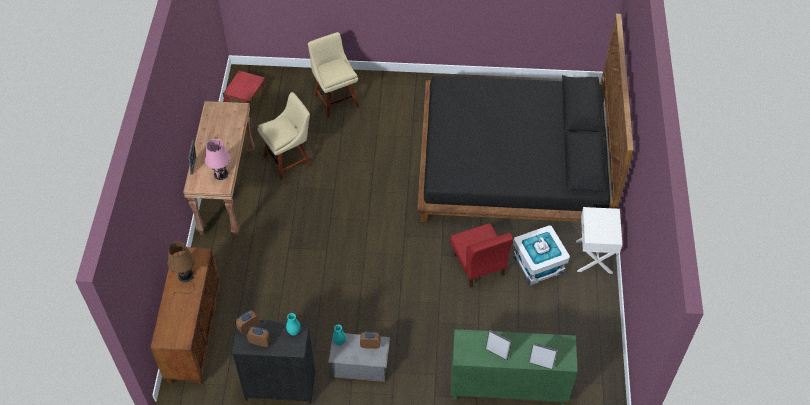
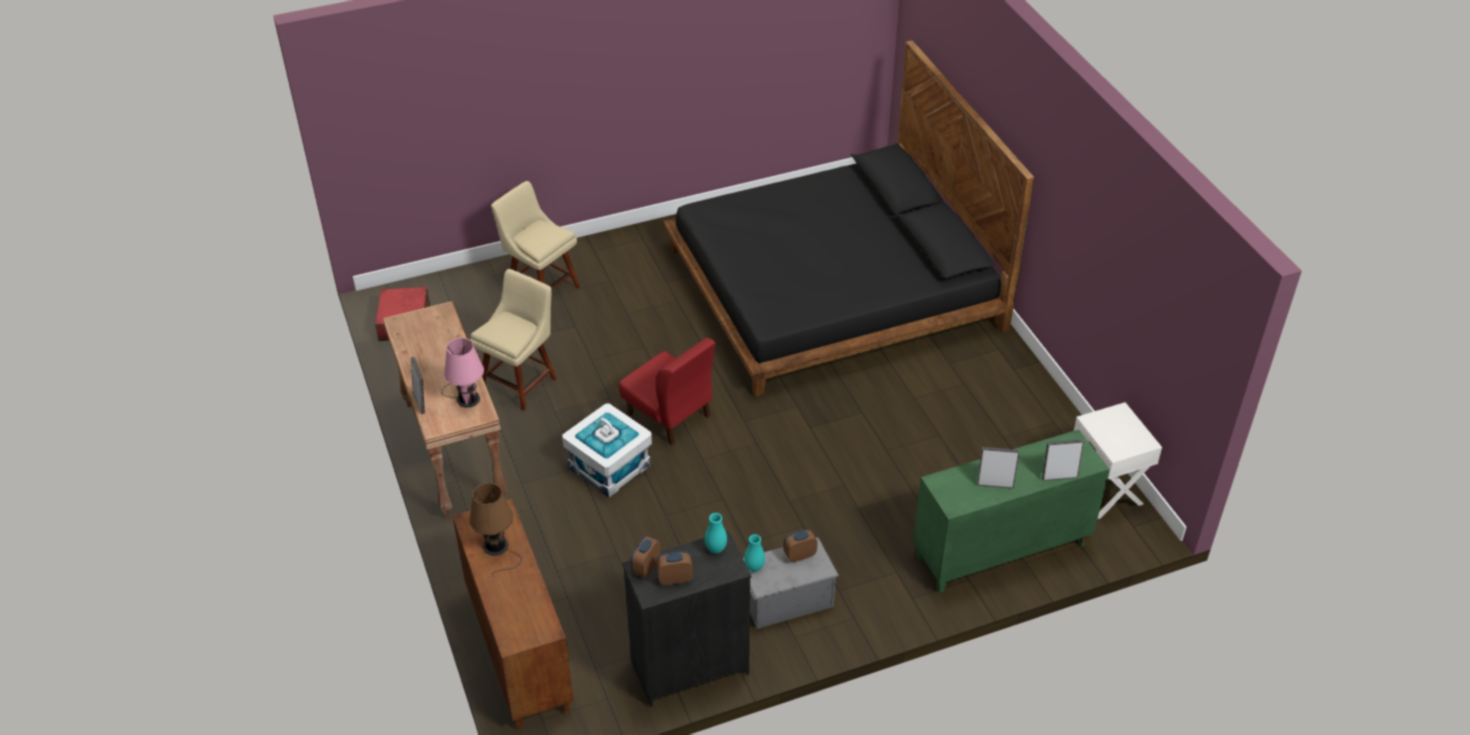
camera: 25 degrees left, 10 degrees down
(478, 265) = (867, 421): red chair -> red chair (669, 415)
(538, 264) = (943, 394): white storage box -> white storage box (610, 467)
(594, 257) = (1007, 362): white nightstand -> white nightstand (1105, 491)

